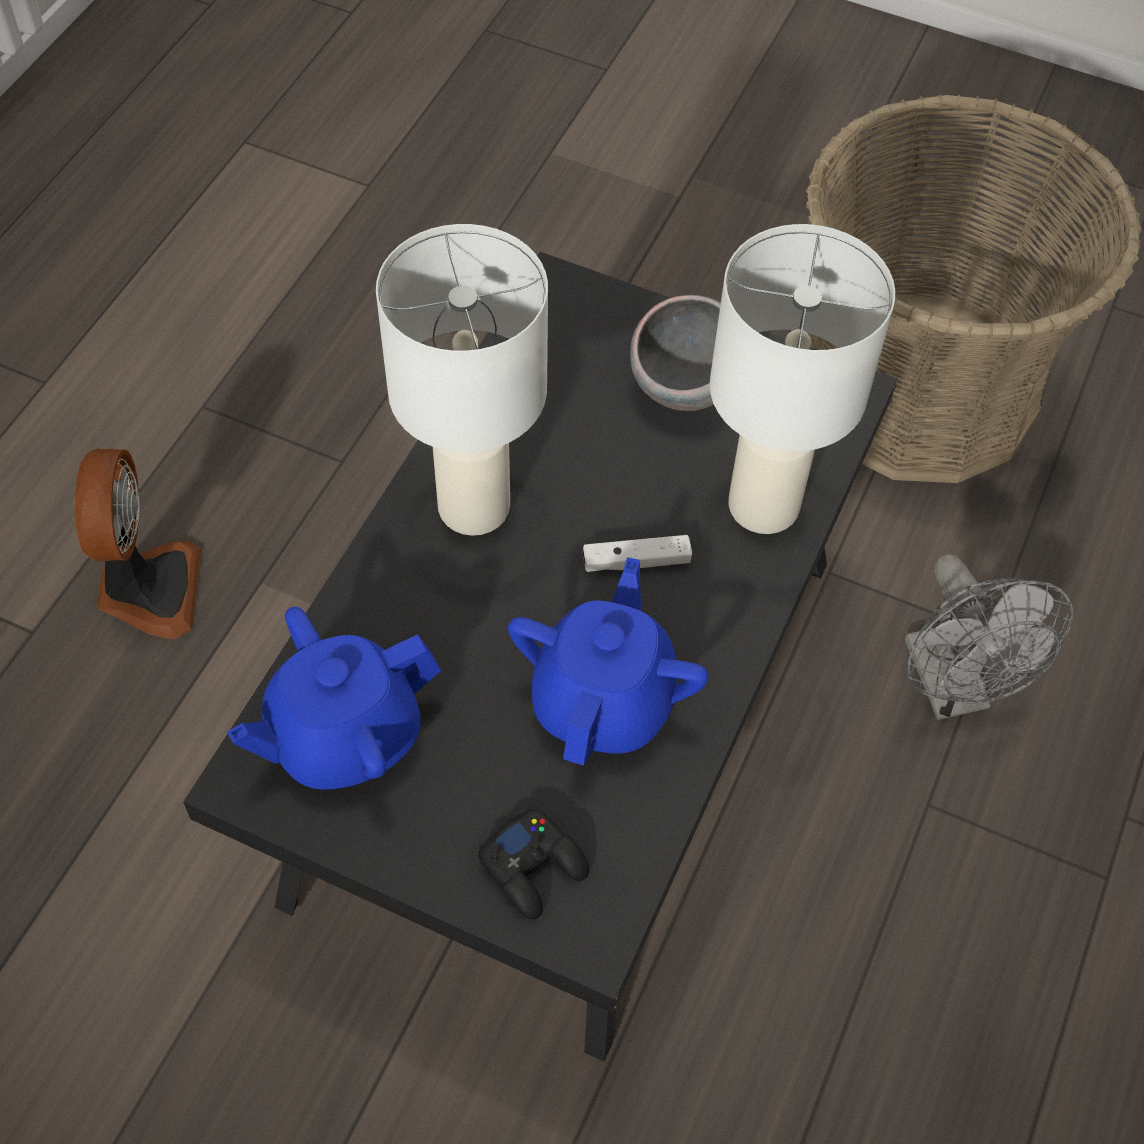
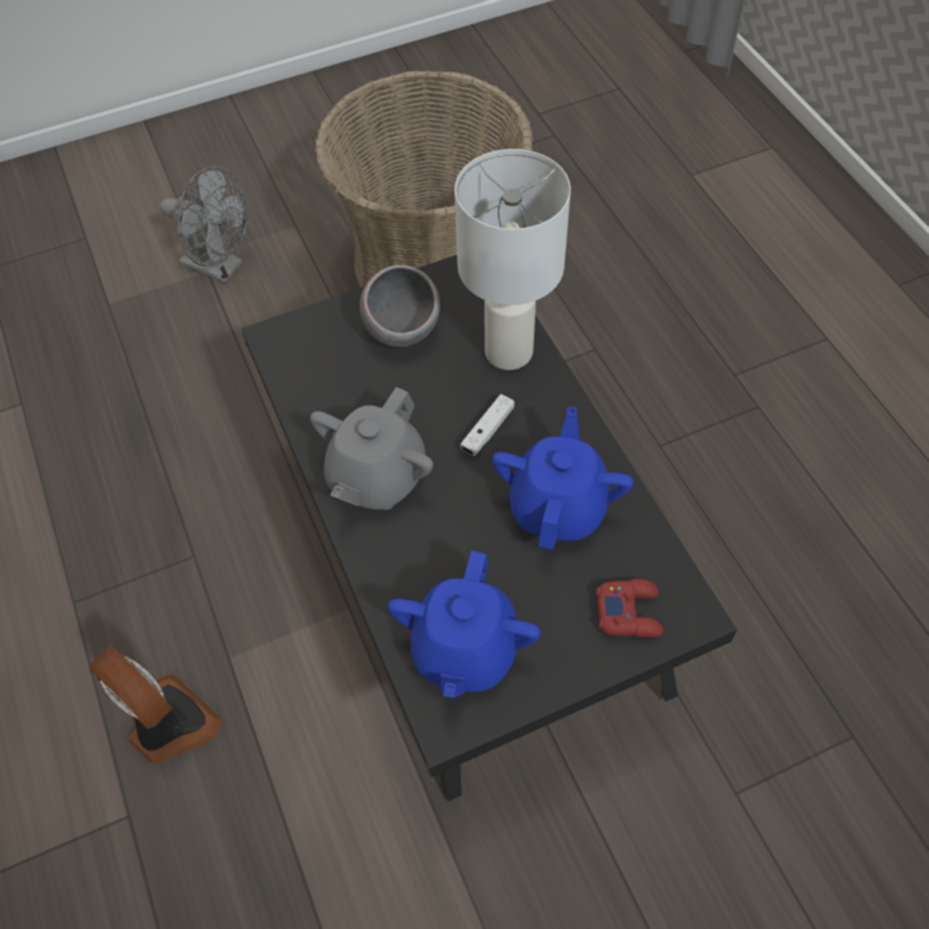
camera: 45 degrees left, 0 degrees up
(475, 504) = (376, 477): white table lamp -> grey teapot
(533, 867) = (629, 612): black game controller -> red game controller
(604, 700) = (558, 506): blue teapot -> blue teapot turned 45 degrees clockwise
(953, 689) = (610, 387): grey fan -> grey fan (220, 267)

